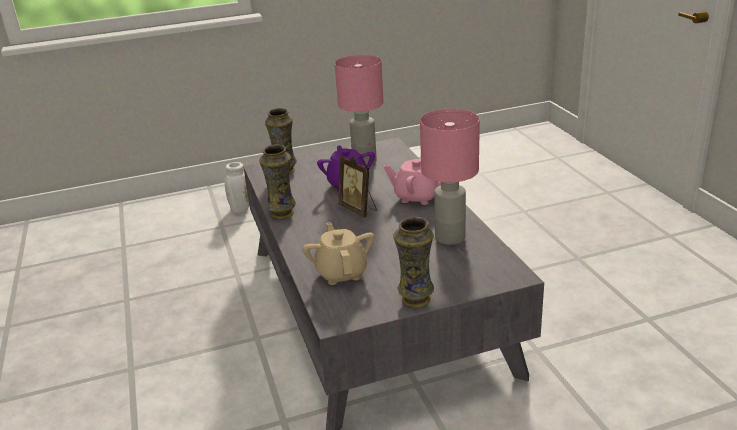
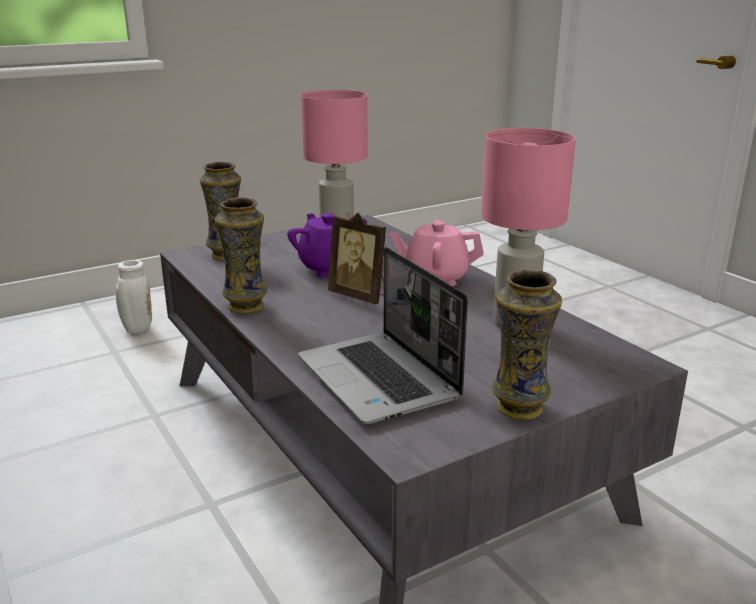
camera: 15 degrees left, 5 degrees down
(341, 273) = (380, 379): beige teapot -> laptop

